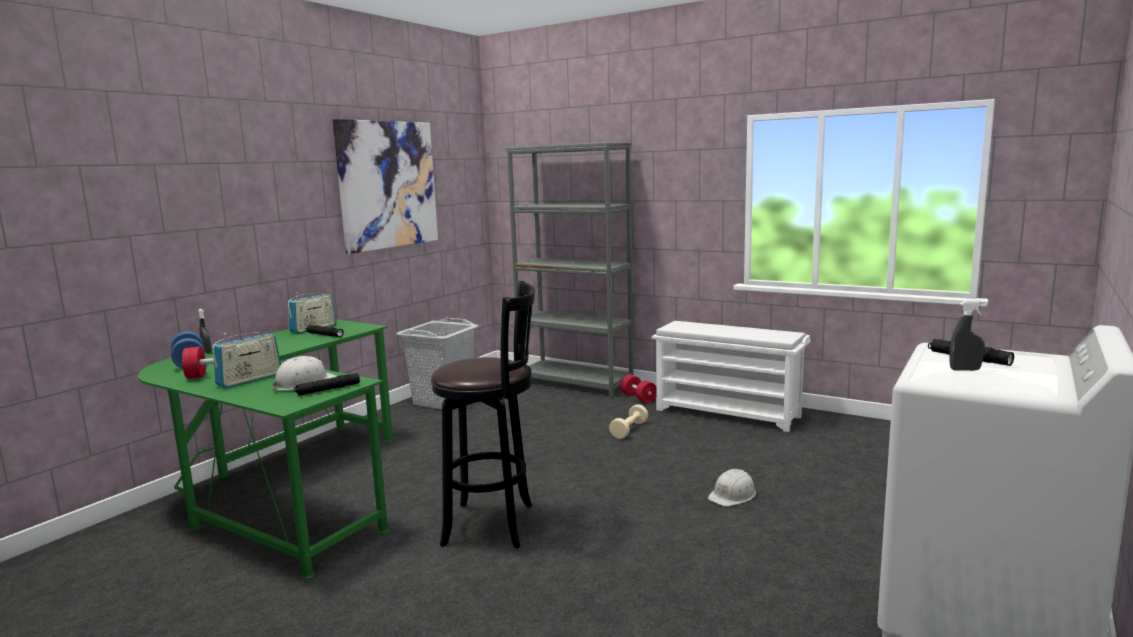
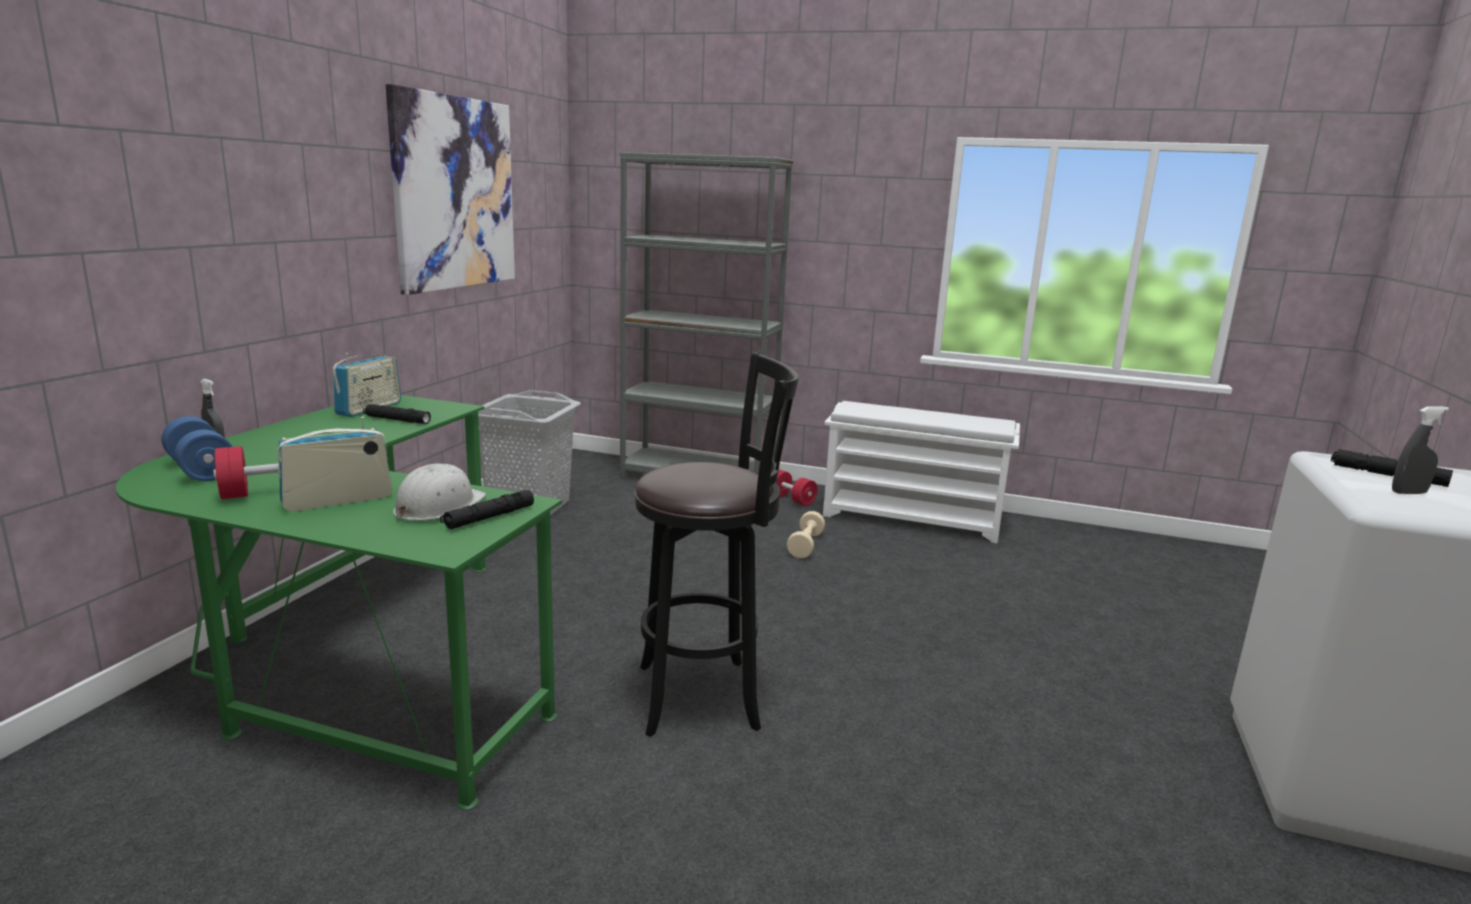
camera: 15 degrees left, 5 degrees up
(250, 380) = (337, 501): radio -> radio turned 150 degrees counterclockwise
(733, 495) = (986, 633): white hard hat -> none

